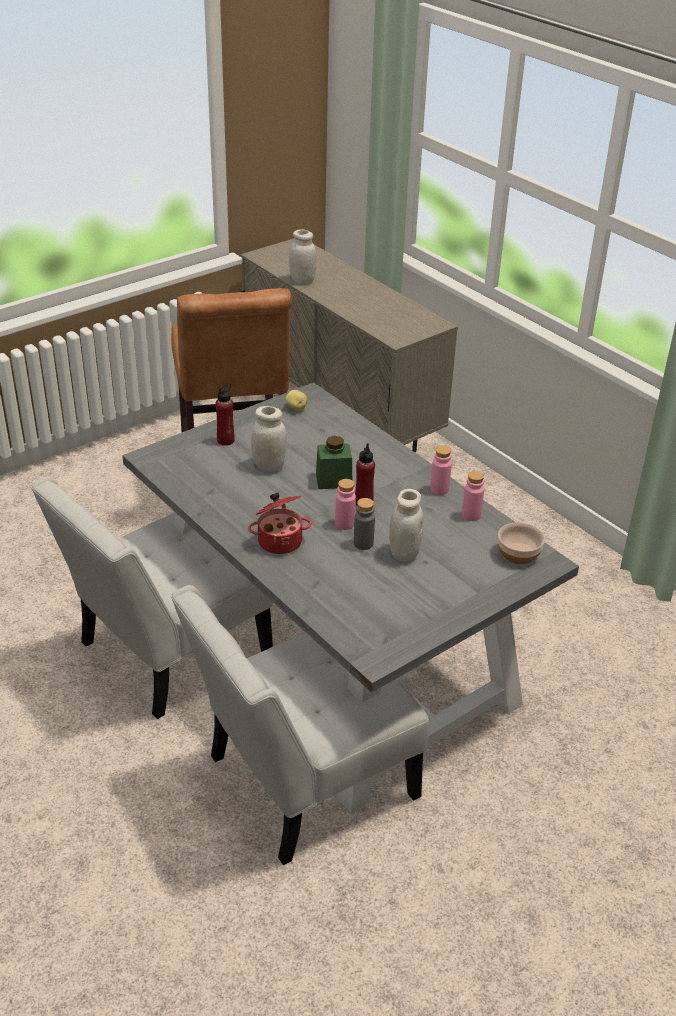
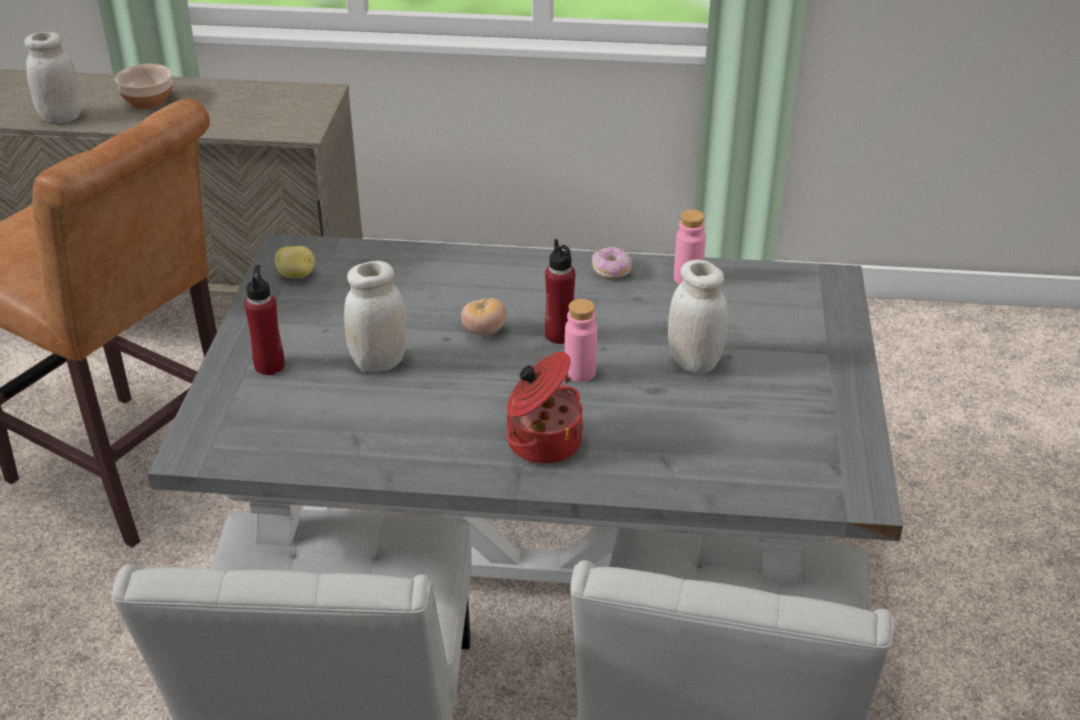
camera: 45 degrees left, 0 degrees up
(334, 480) = (484, 331): green jar -> tomato
(363, 543) = (636, 380): grey bottle -> none
(439, 489) = (611, 271): pink bottle -> donut
(518, 554) = (796, 289): bowl -> bowl (148, 100)

